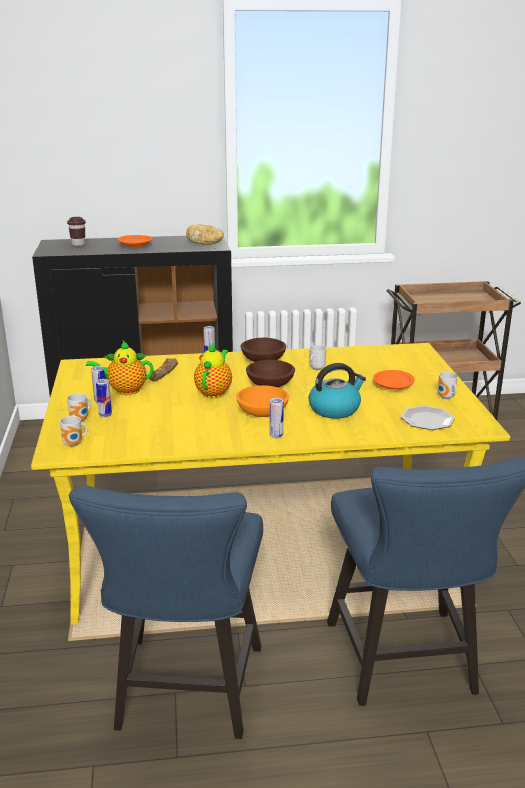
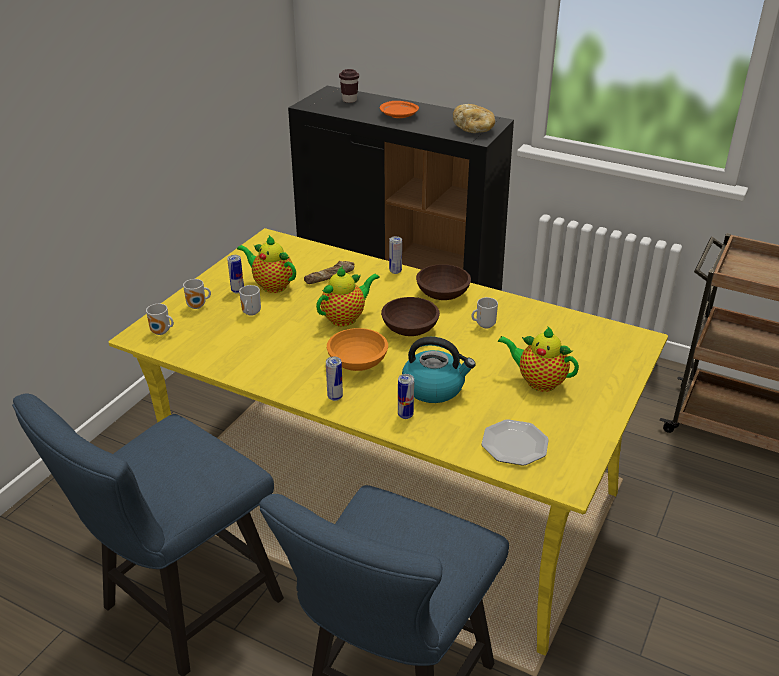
camera: 35 degrees right, 10 degrees up
(105, 415) = (222, 309): can -> can (405, 415)
(393, 386) = (538, 381): orange plate -> teapot
(446, 398) = (578, 423): mug -> mug (250, 313)

